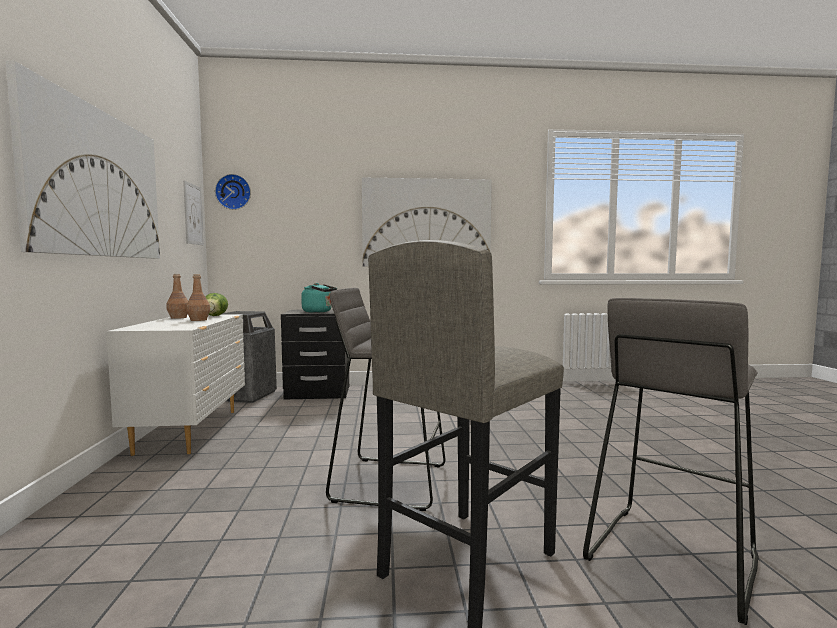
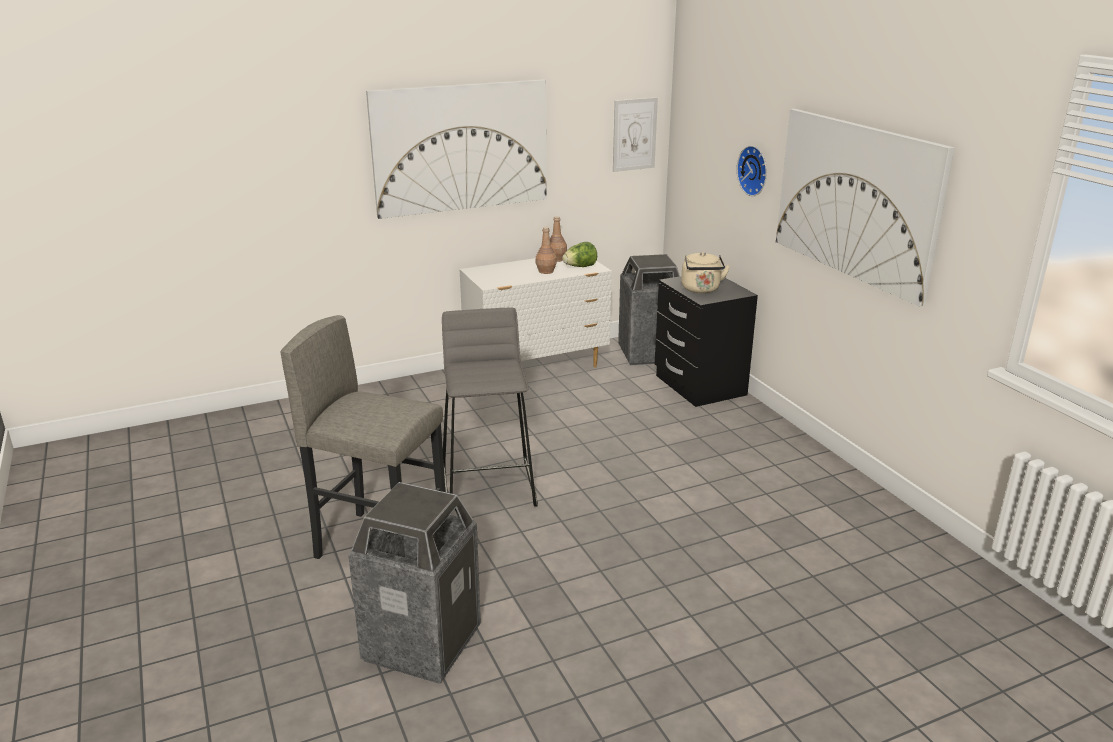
camera: 70 degrees right, 20 degrees up
(233, 192) = (689, 104): wall clock -> wall clock (755, 170)
(319, 311) = (701, 290): turquoise kettle -> beige kettle
(670, 557) = (422, 643): grey stool -> trash can

